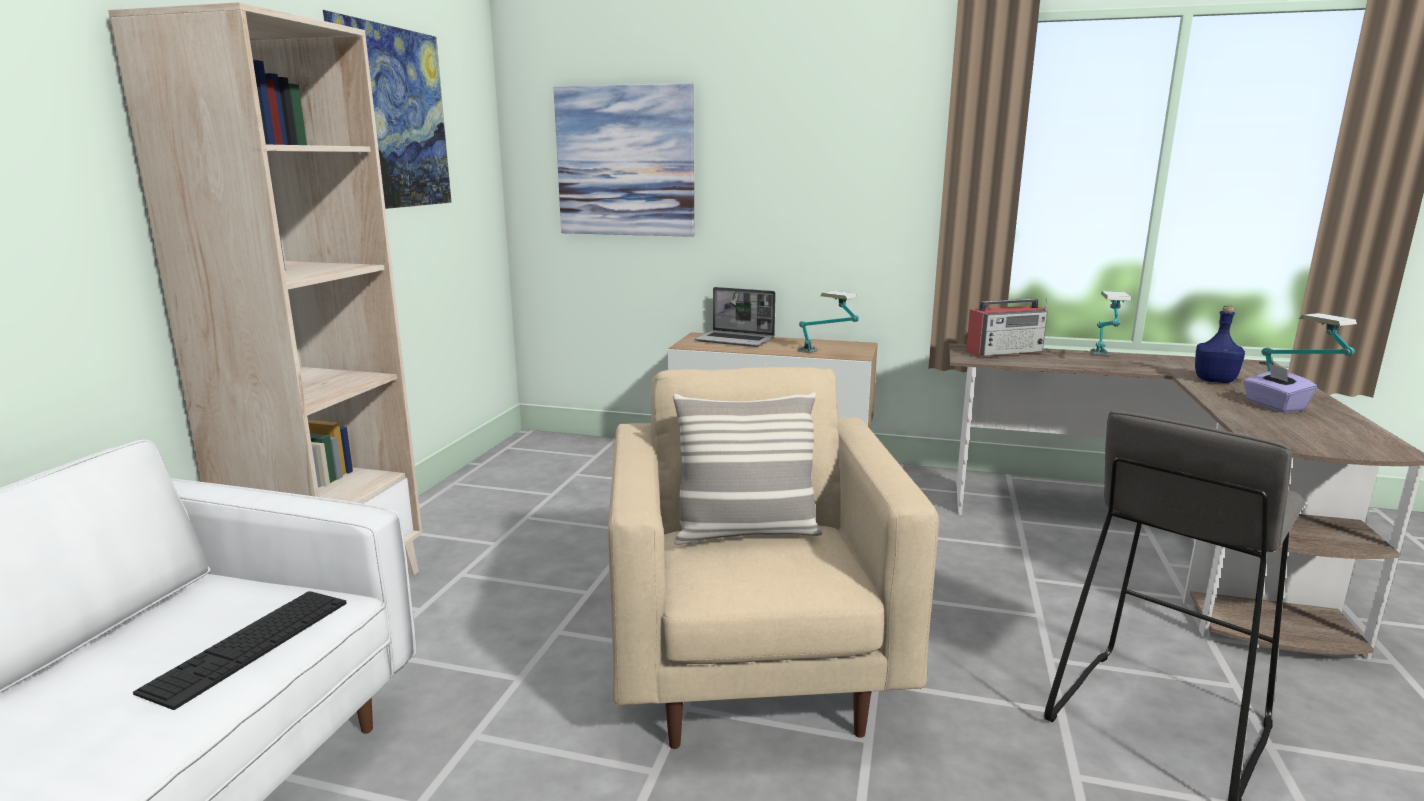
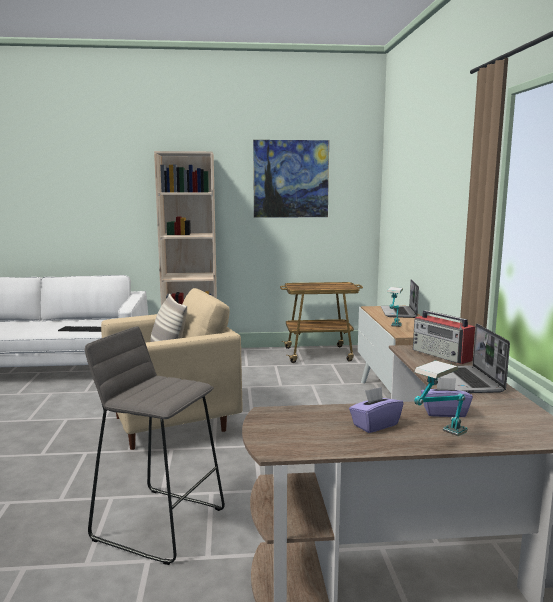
camera: 70 degrees right, 5 degrees down
(515, 473) = (319, 354): none -> cart
(625, 161) = (401, 199): picture -> none
(1103, 360) = (467, 381): table lamp -> laptop
(1214, 381) = (444, 412): blue bottle -> purple tissue box

